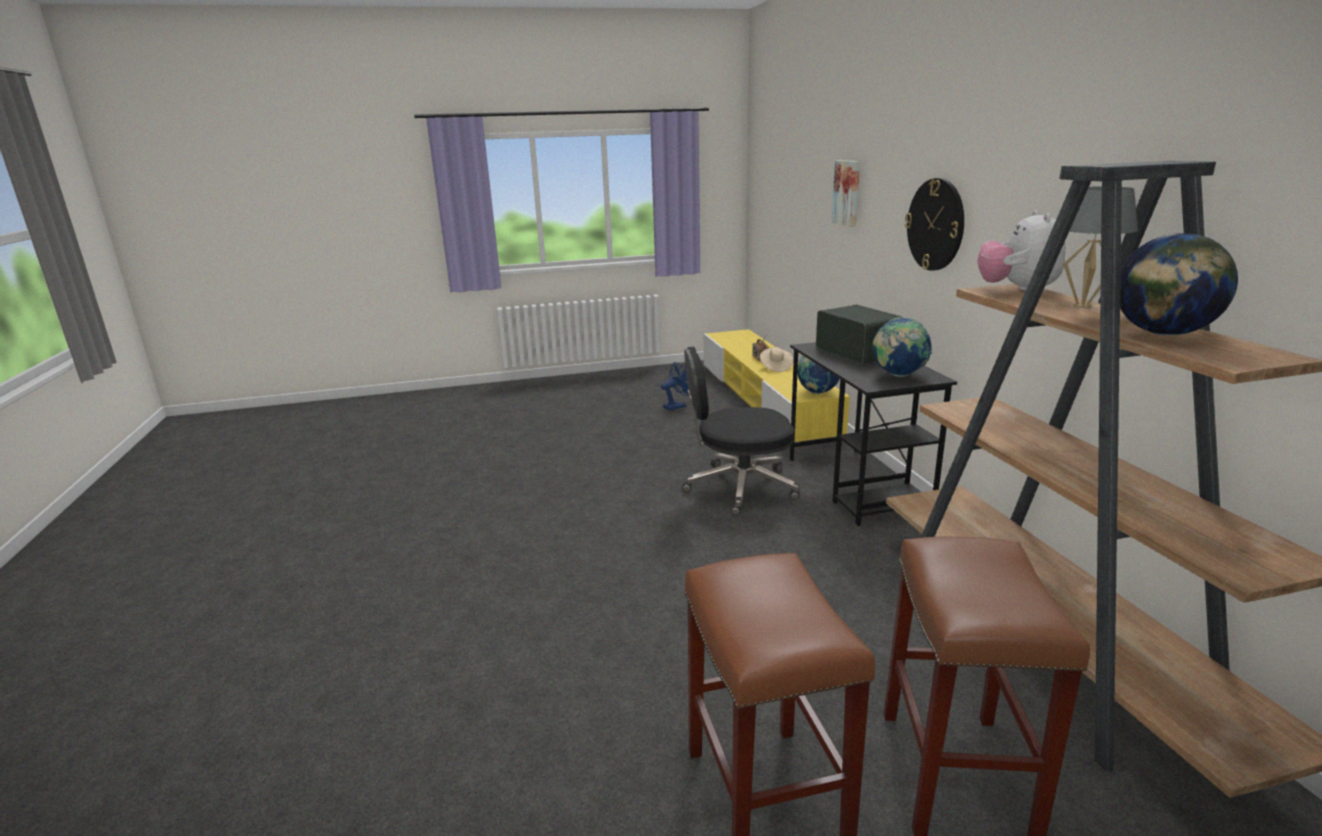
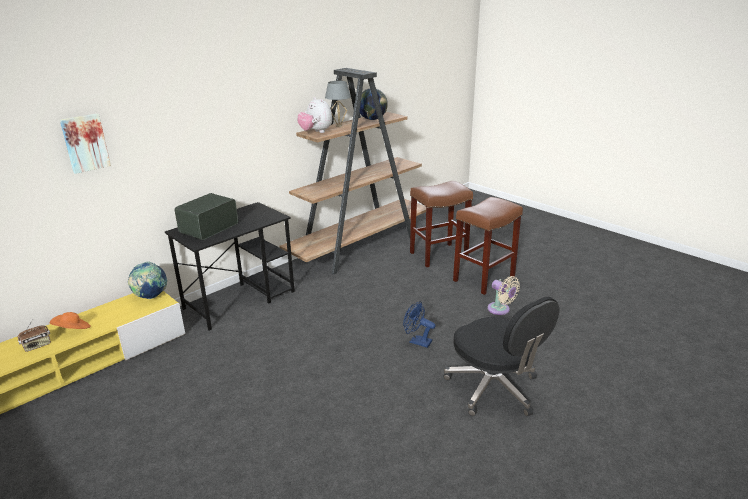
camera: 120 degrees left, 5 degrees up
(610, 744) = (500, 310): none -> beige fan
(677, 406) = (82, 429): blue fan -> blue fan (417, 341)
(738, 487) = (266, 339): black office chair -> black office chair (494, 389)
(775, 367) = (73, 330): beige hat -> orange hat
(898, 375) = (255, 213): globe -> none
(935, 224) = (206, 131): wall clock -> none
(1017, 291) = (316, 132): plush toy -> plush toy turned 75 degrees clockwise

